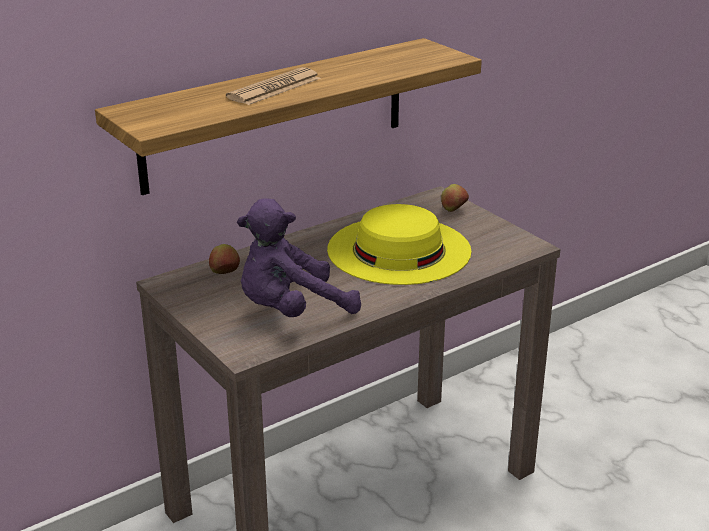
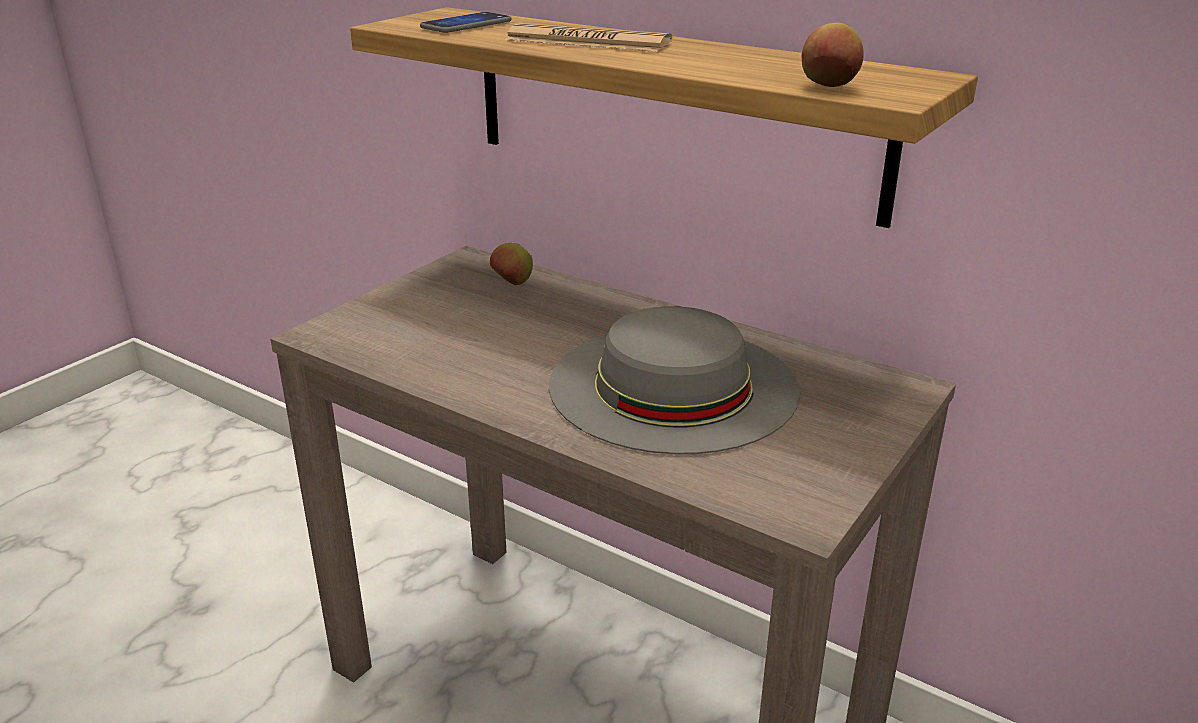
camera: 70 degrees right, 0 degrees up
(182, 109) = (466, 25): none -> phone
(291, 311) = (436, 341): purple plush toy -> none
(399, 249) = (673, 385): yellow hat -> grey hat
(453, 211) = (867, 411): apple -> apple (829, 87)

